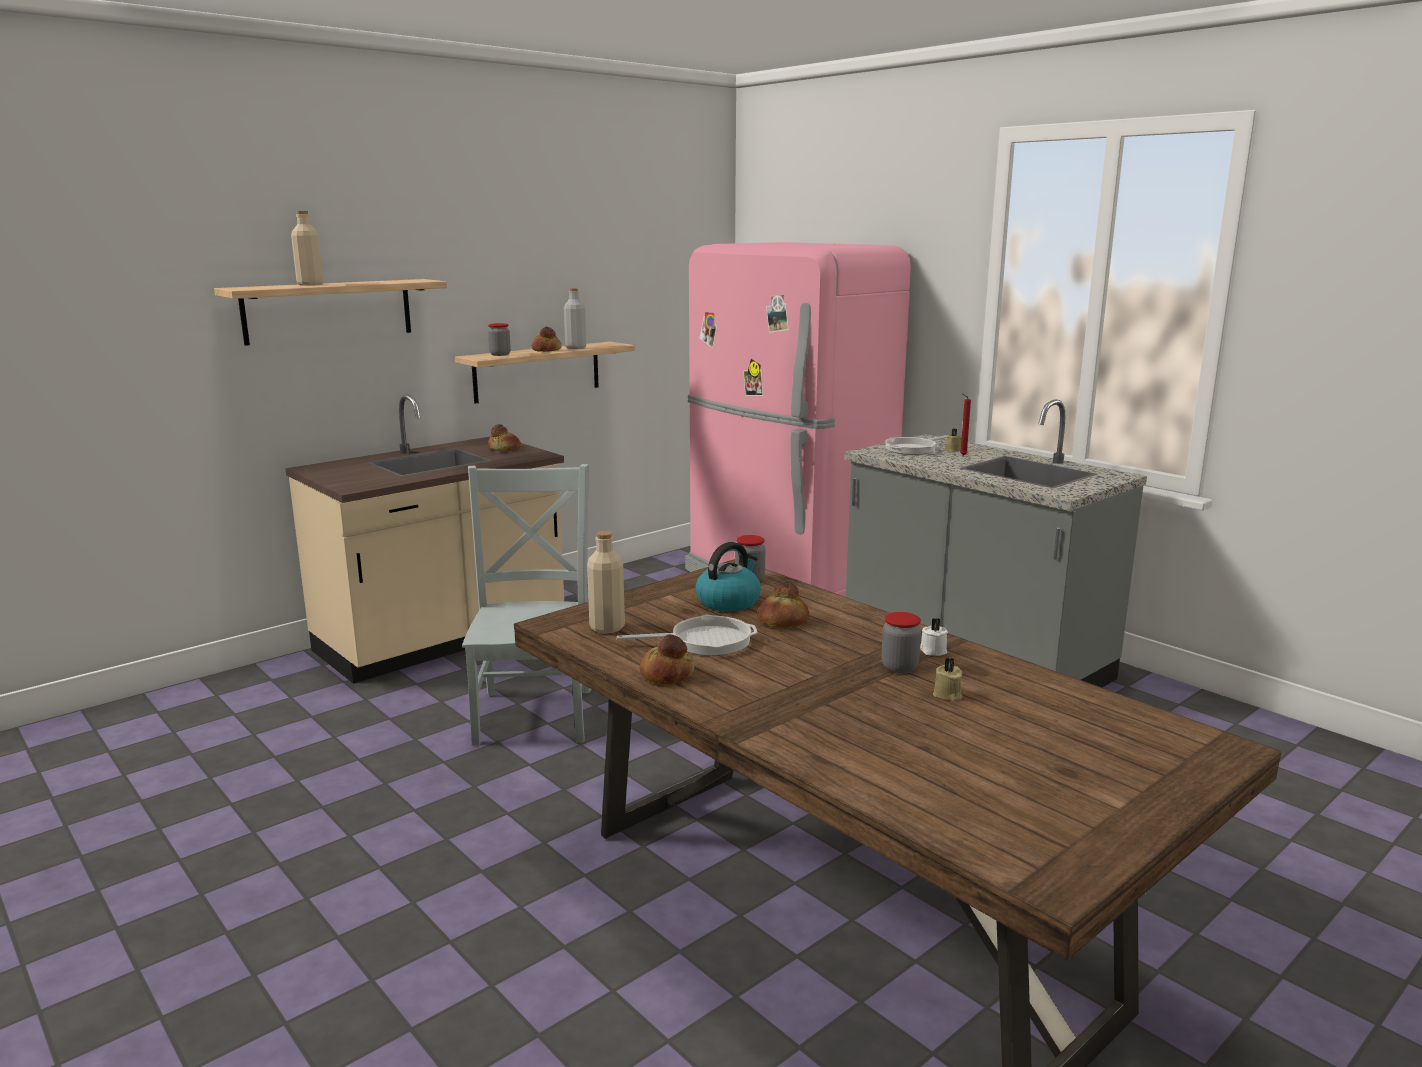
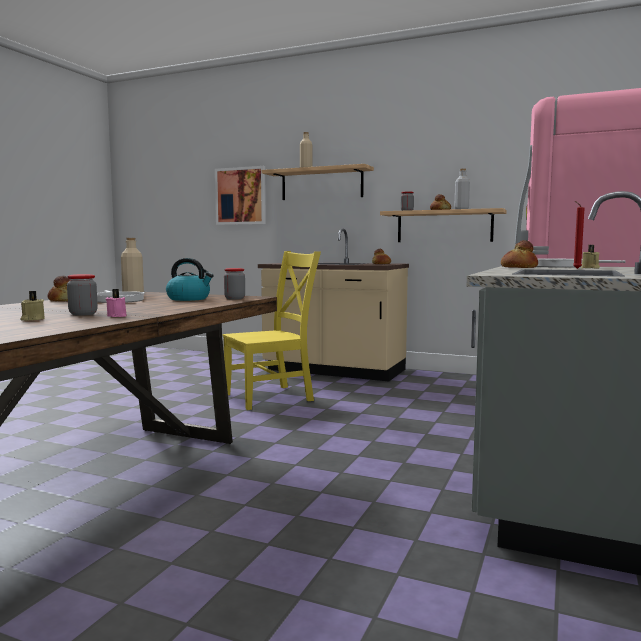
camera: 65 degrees right, 10 degrees down
(130, 341) = (241, 196): none -> picture
(535, 712) = (272, 397): grey chair -> yellow chair
(782, 621) = (160, 303): bread -> bread (518, 267)
(932, 651) = (117, 316): white candle -> pink candle

